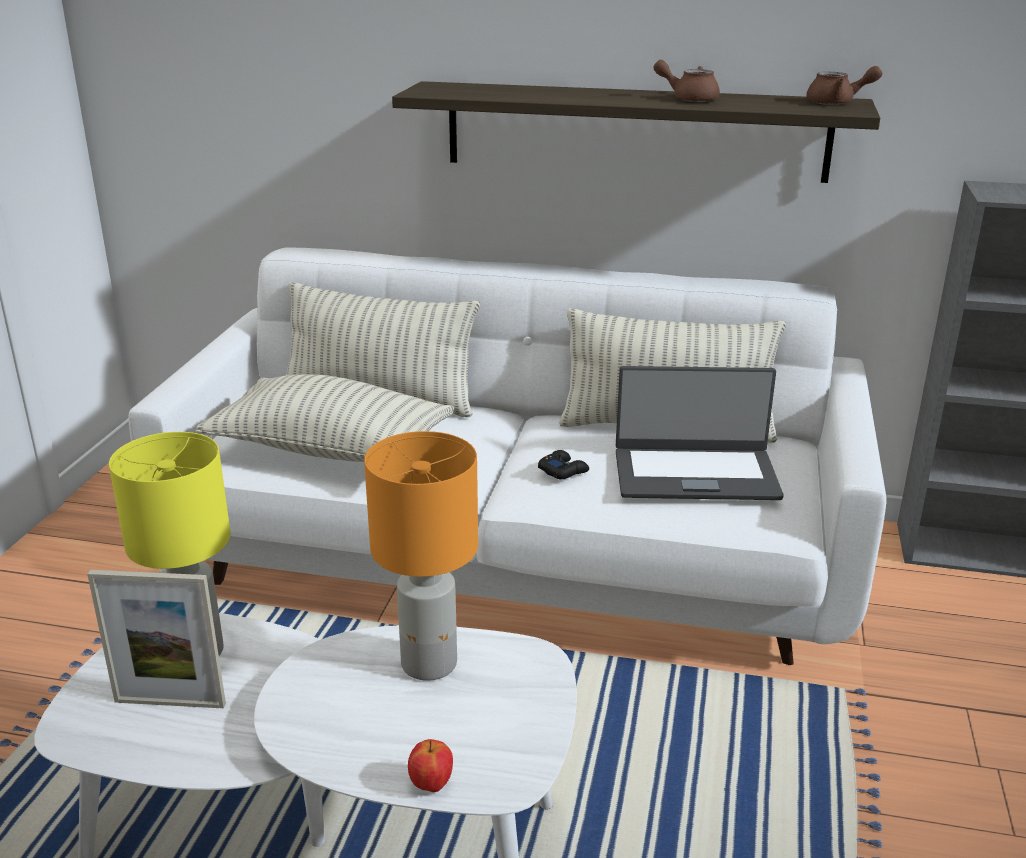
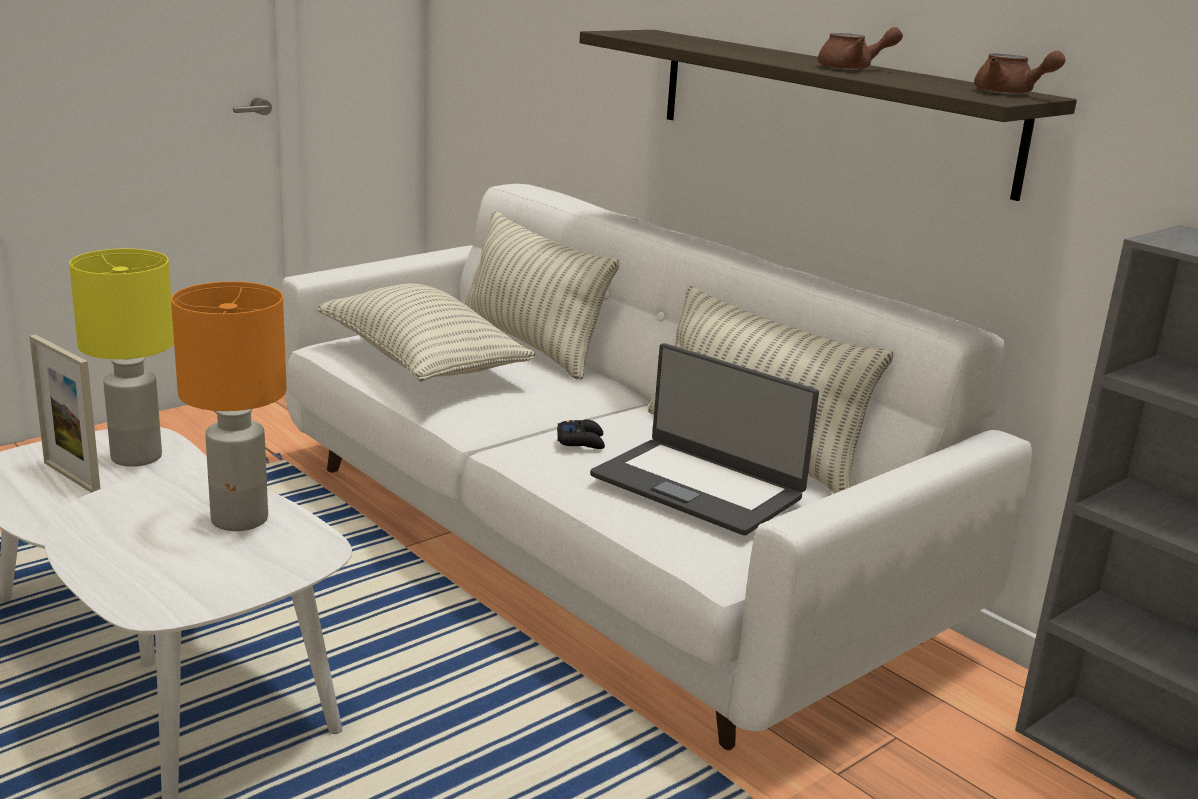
camera: 35 degrees right, 5 degrees down
(431, 785) = (104, 585): apple -> none
(689, 98) = (853, 68): brown teapot -> brown teapot turned 120 degrees clockwise

